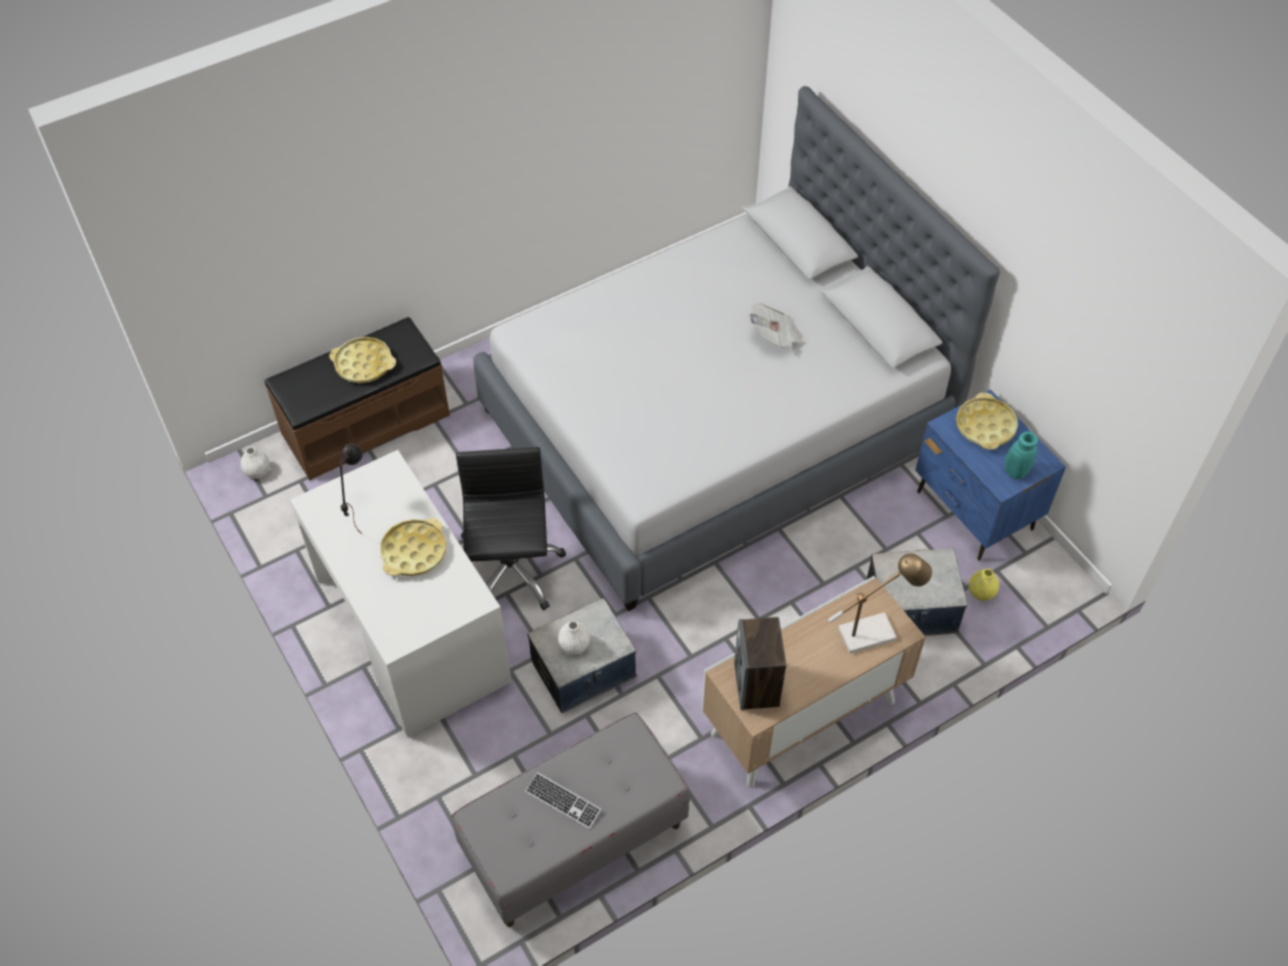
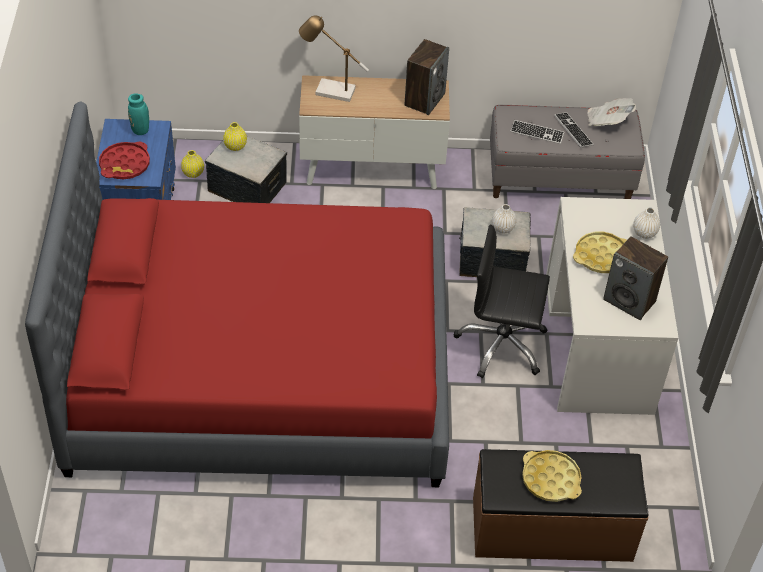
camera: 150 degrees left, 5 degrees down
(257, 471) = (669, 534): white vase -> white vase (644, 233)
(358, 514) = (630, 300): black table lamp -> speaker
(510, 572) = (501, 345): black office chair -> black office chair turned 75 degrees clockwise
(606, 769) = (537, 133): none -> keyboard
(716, 425) = (260, 370): grey bed -> red bed
(776, 337) = (211, 277): newspaper -> newspaper (607, 121)
(941, 584) = (235, 146): none -> yellow vase
(985, 426) = (125, 164): yellow tray -> red tray

